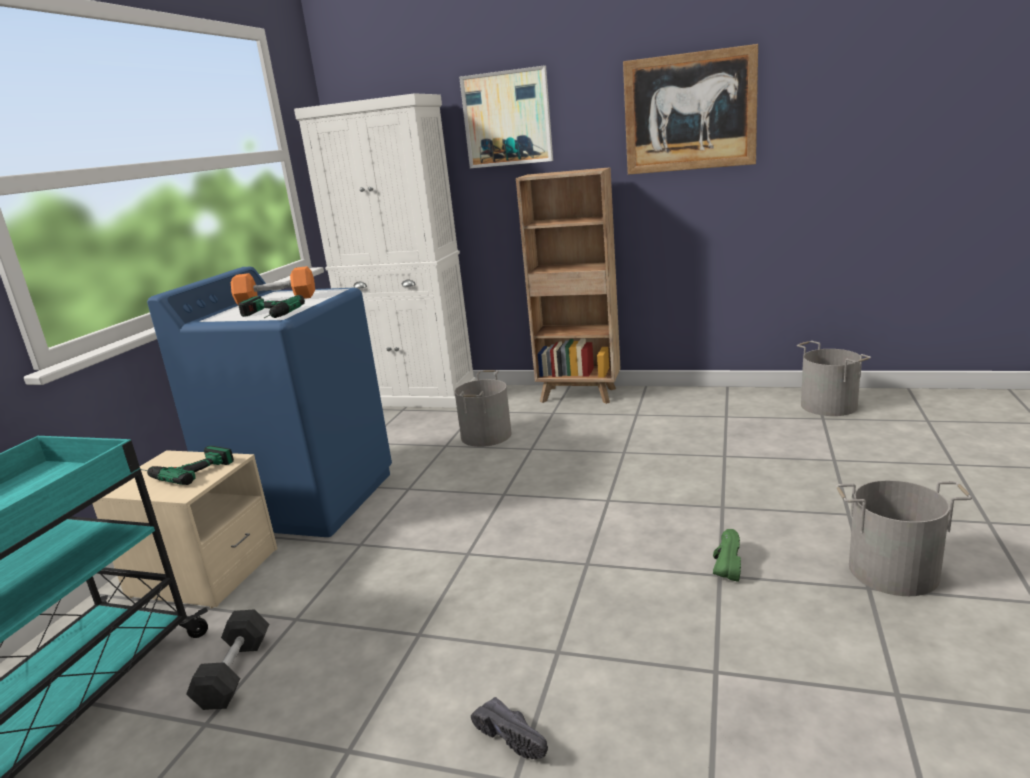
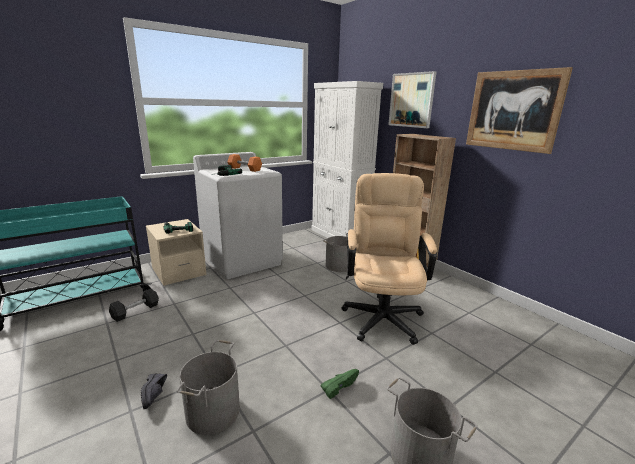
camera: 35 degrees right, 0 degrees up
(307, 498) = (242, 260): blue washing machine -> white washing machine
(641, 464) = (382, 314): none -> beige office chair
(828, 406) = (548, 339): grey bucket -> grey bucket (212, 411)

